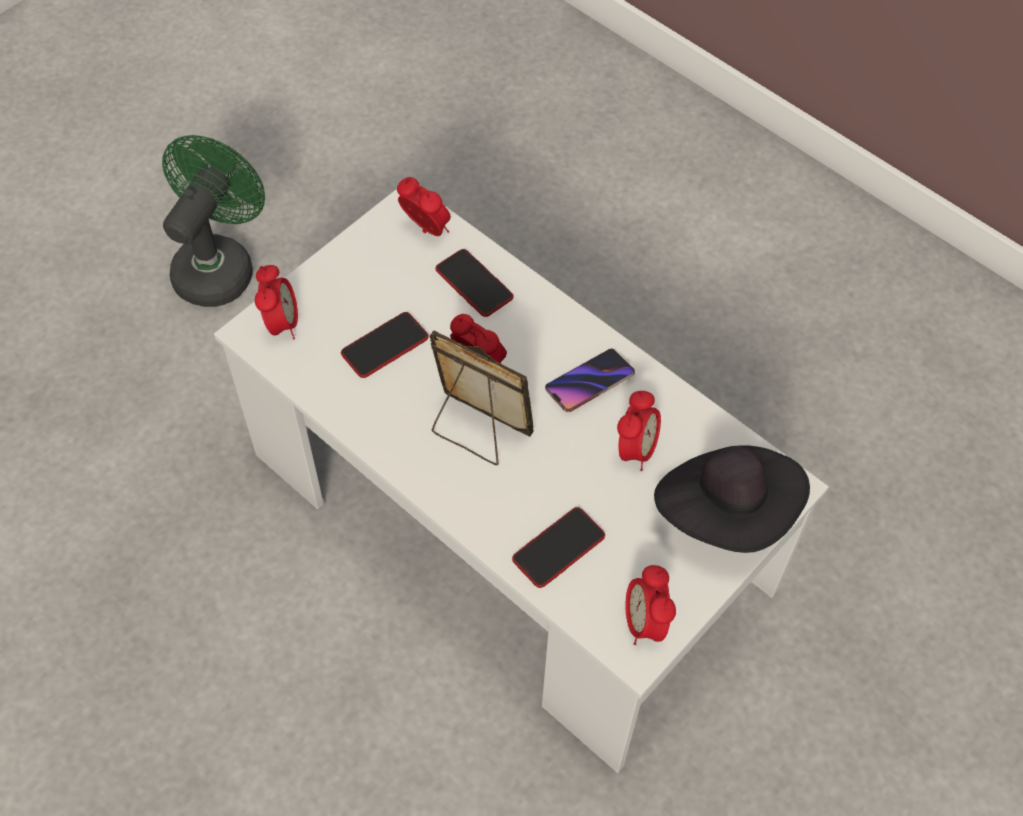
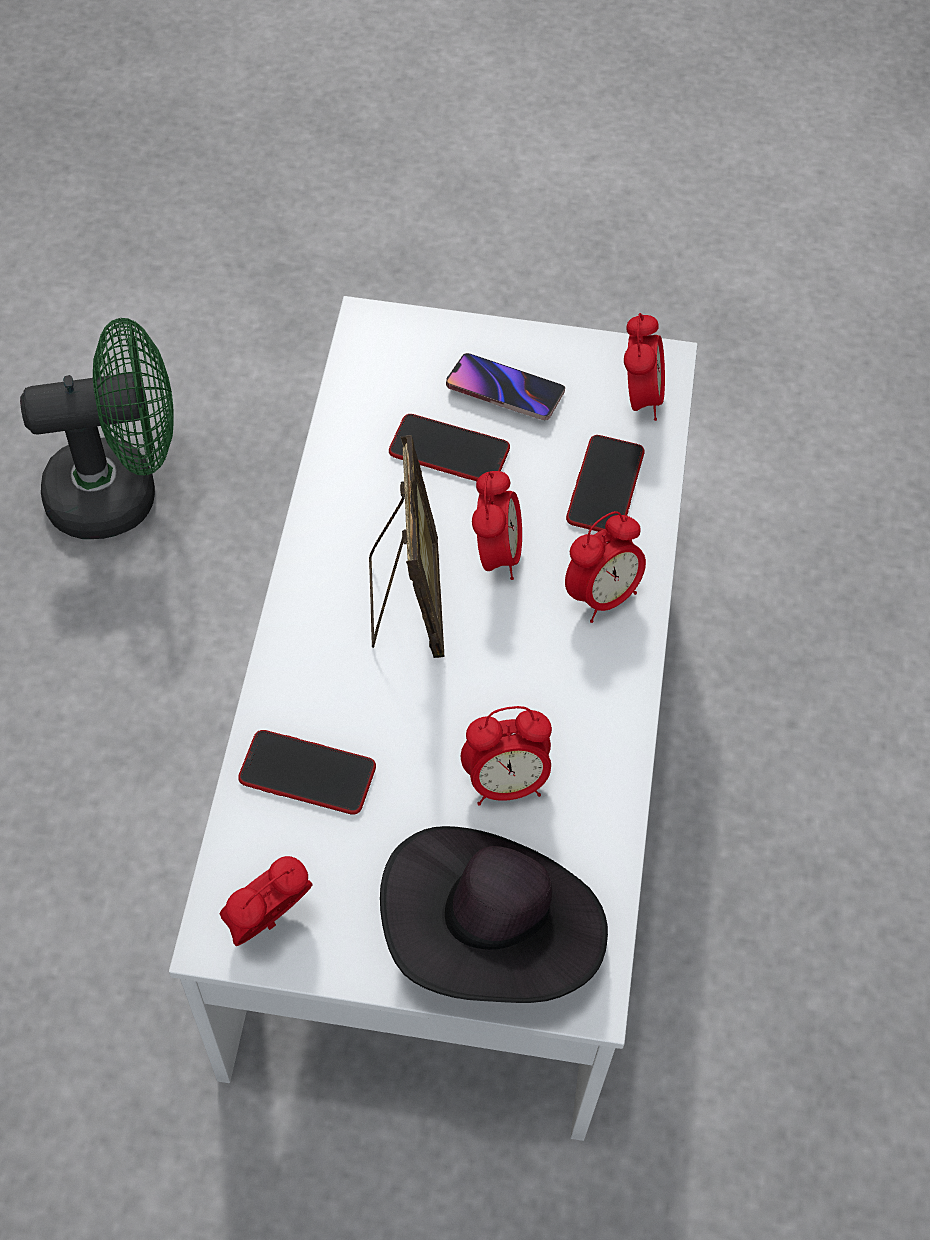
camera: 55 degrees right, 0 degrees up
(219, 265) = (557, 312): green fan -> green fan (121, 492)
(281, 324) = (402, 344): alarm clock -> alarm clock (601, 595)
(589, 383) = (562, 681): phone -> phone (504, 391)

